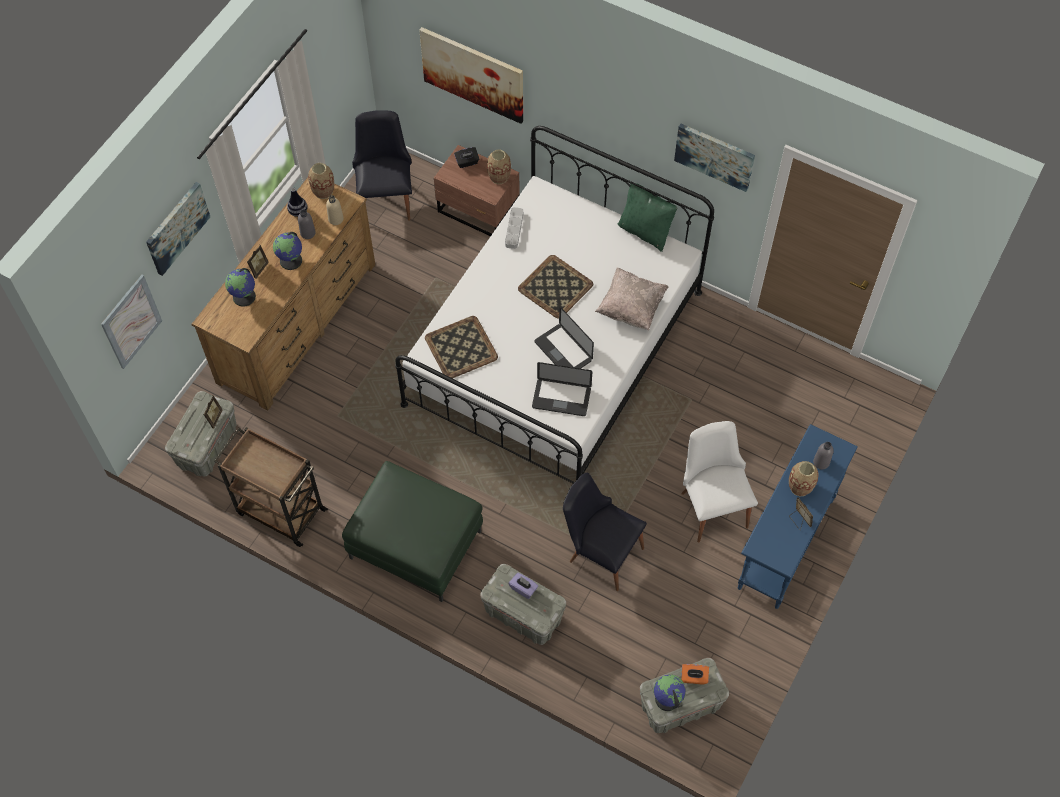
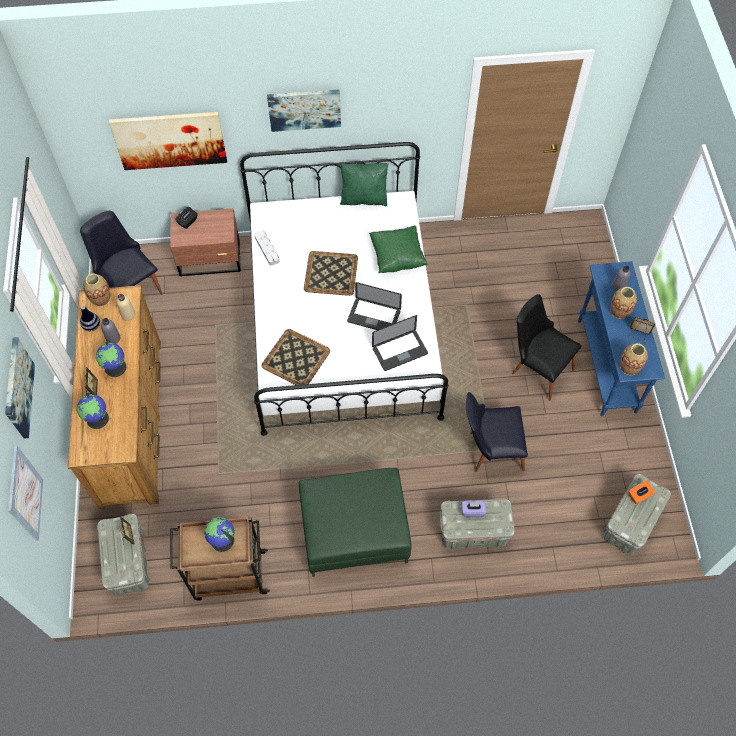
camera: 35 degrees left, 0 degrees up
(499, 177) = (221, 219): vase -> vase (629, 367)
(631, 307) = (397, 257): beige pillow -> green pillow
(667, 699) = (634, 523): globe -> globe (222, 541)
(712, 503) = (537, 368): white chair -> black chair
(714, 156) = (410, 101): picture -> picture (304, 109)

